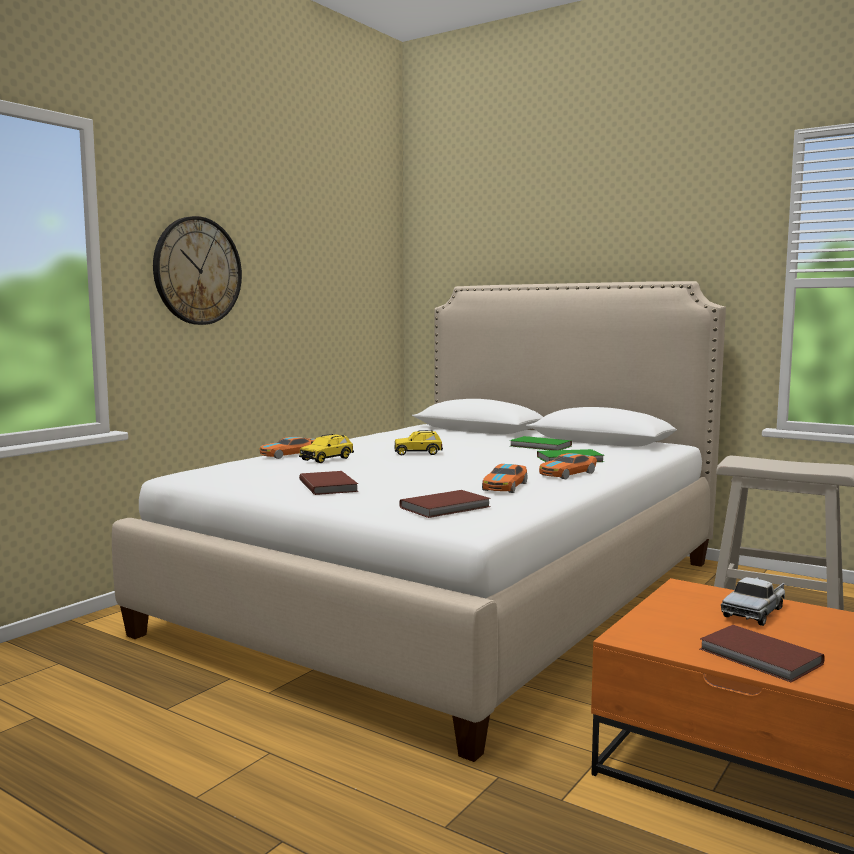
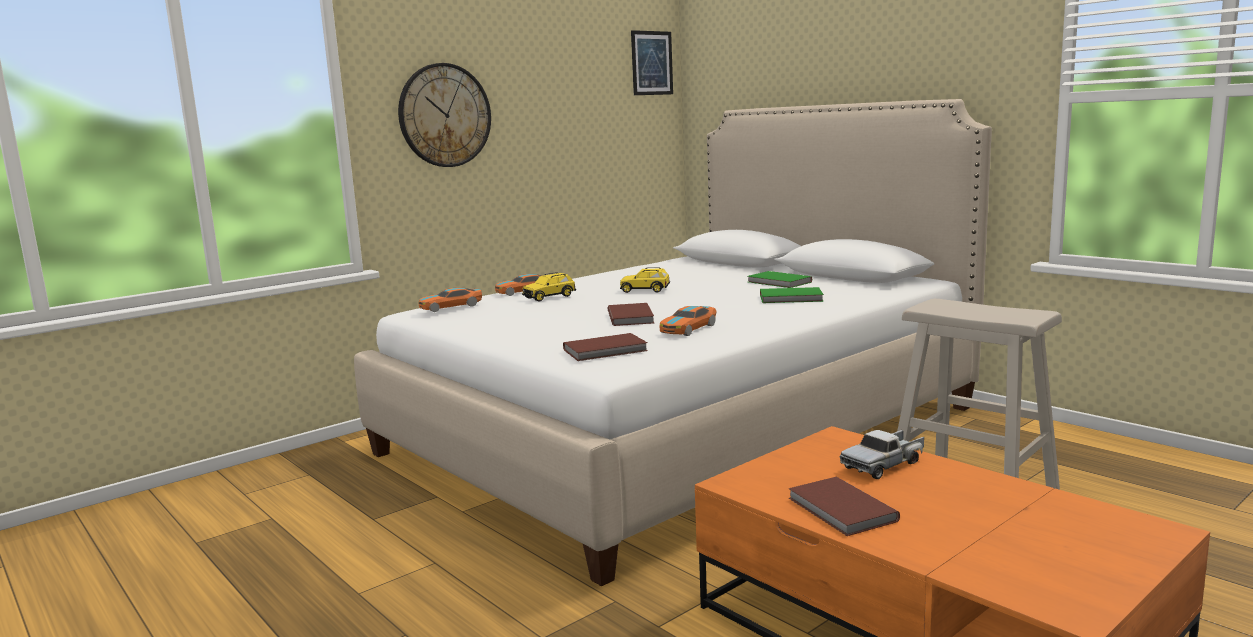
camera: 15 degrees right, 5 degrees up
(329, 486) = (525, 325): brown book -> brown book (632, 317)
(380, 238) = (652, 63): none -> picture
(568, 474) = (768, 315): toy car -> toy car (451, 306)

